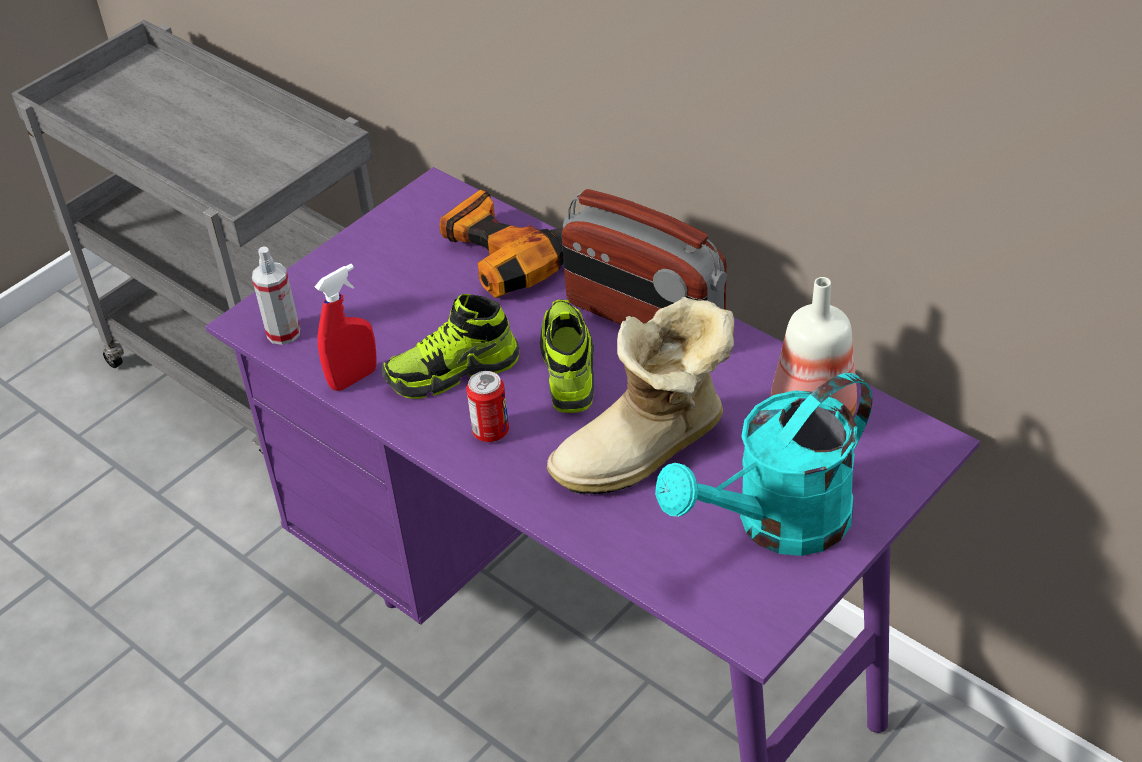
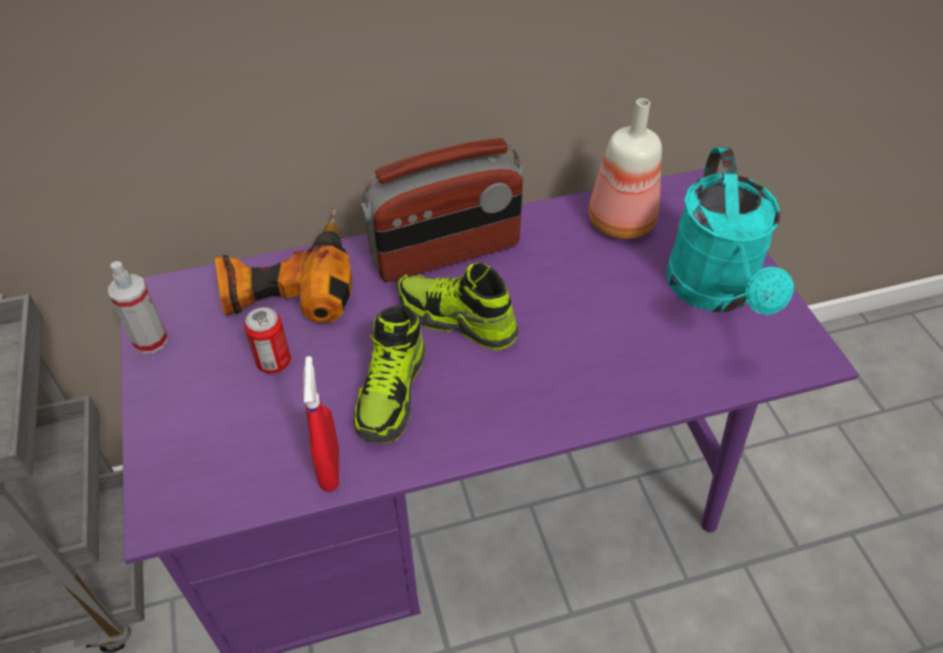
camera: 60 degrees left, 5 degrees up
(283, 333) = (210, 495): spray bottle -> spray bottle (151, 341)
(491, 431) = (487, 403): can -> can (274, 362)
(647, 451) = (588, 321): boot -> none

